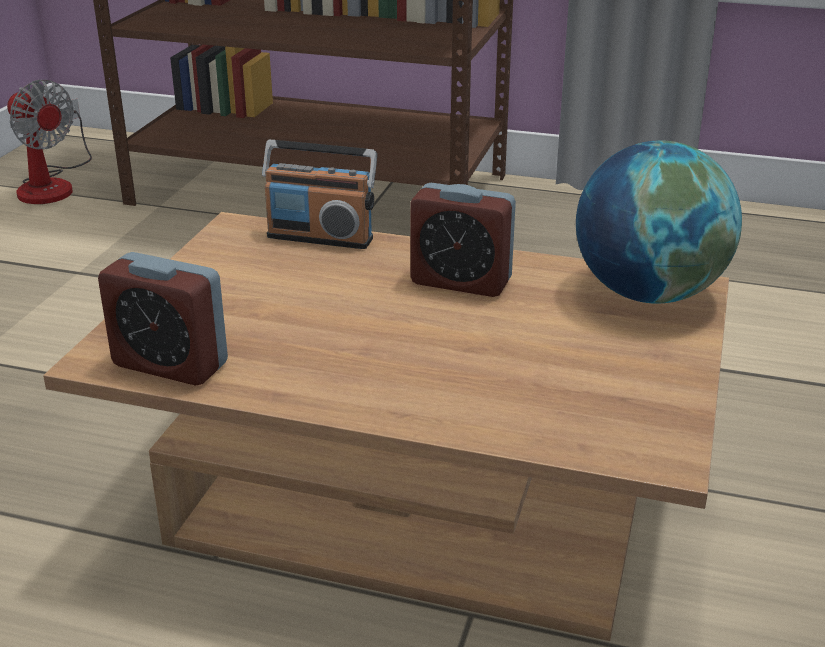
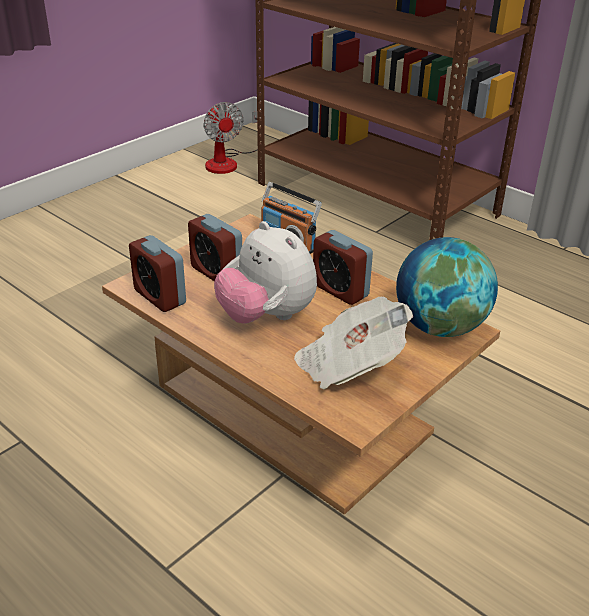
camera: 25 degrees right, 5 degrees up
(240, 305) = (216, 272): none -> alarm clock
(381, 346) = (266, 316): none -> plush toy
(573, 378) = (349, 364): none -> newspaper

